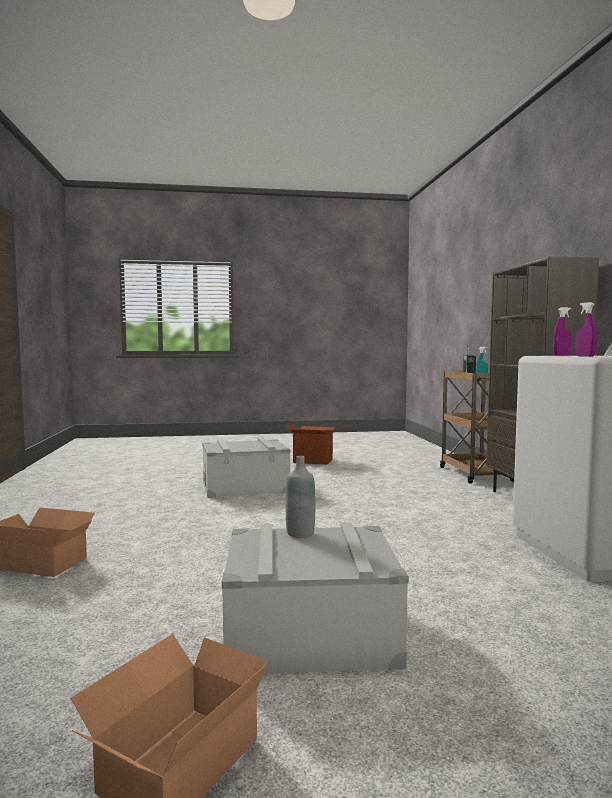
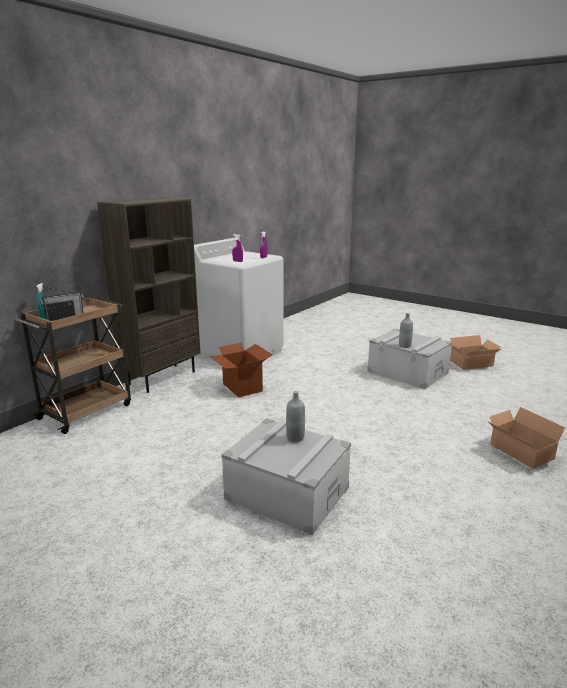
camera: 135 degrees left, 15 degrees up
(248, 448) = (295, 438): none -> grey bottle
(313, 461) = (98, 527): cardboard box -> cardboard box (242, 387)

